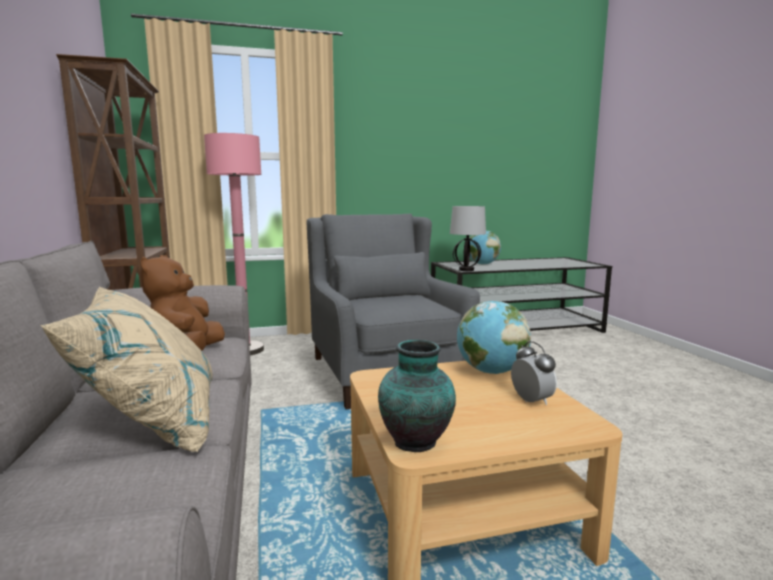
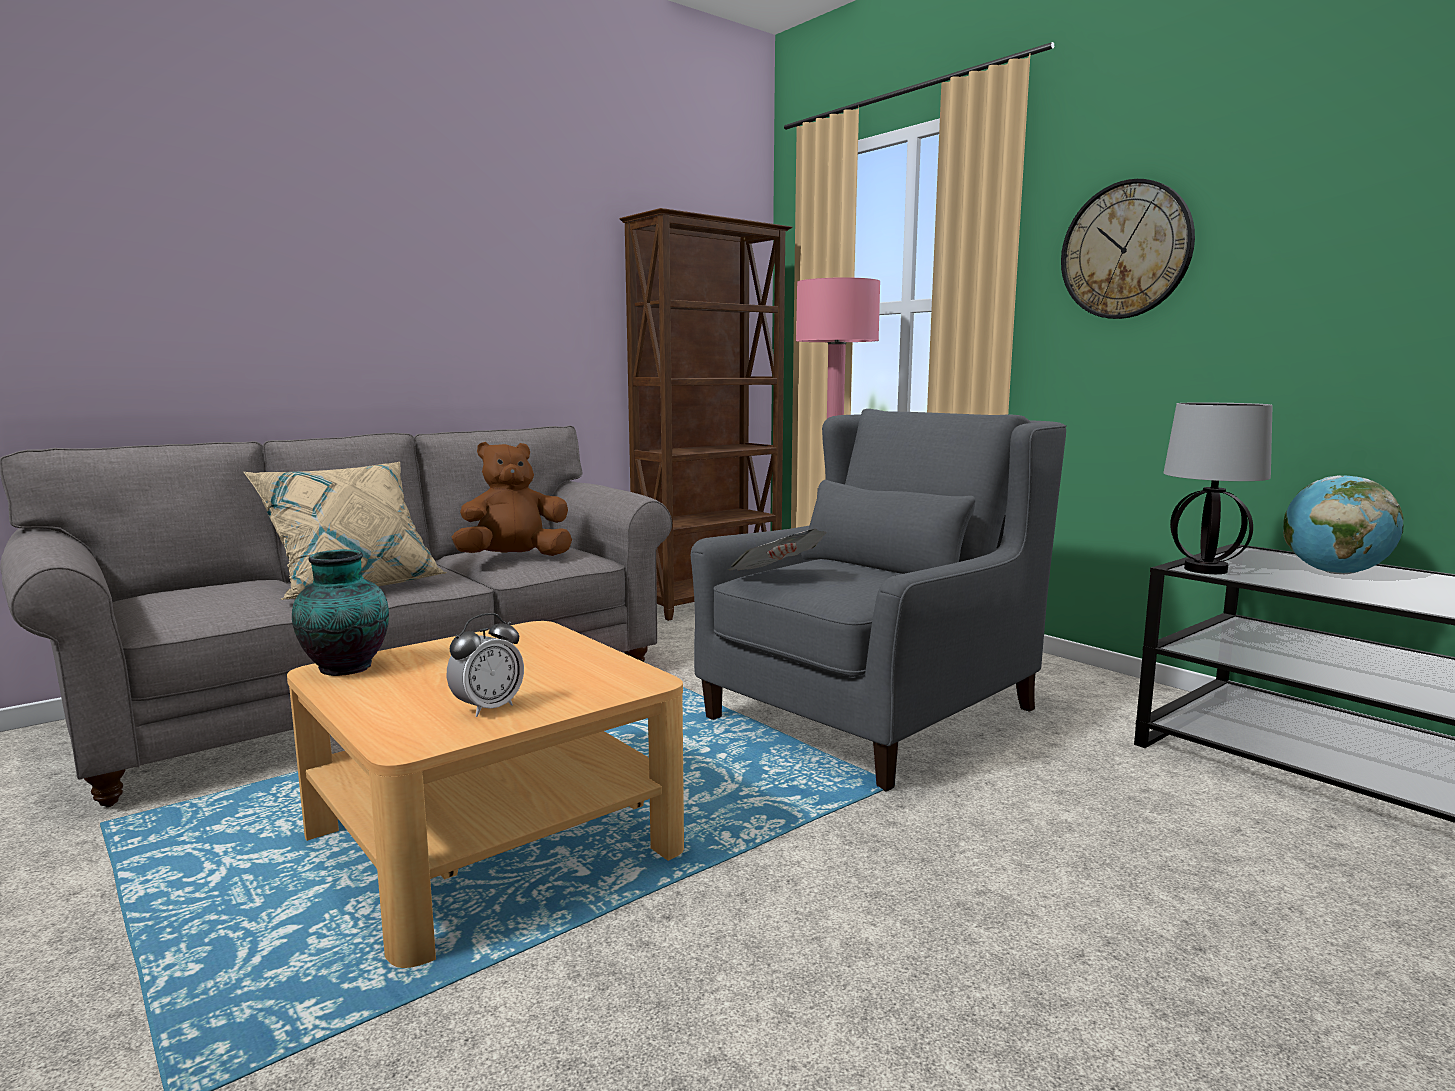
camera: 65 degrees right, 0 degrees up
(377, 140) = (1126, 250): none -> wall clock
(385, 309) = (776, 577): none -> newspaper
(491, 372) = (599, 678): globe -> none

